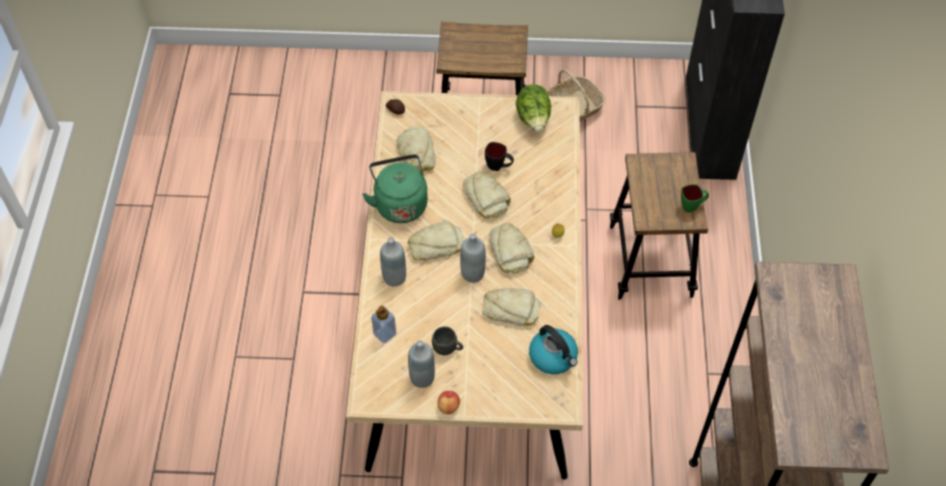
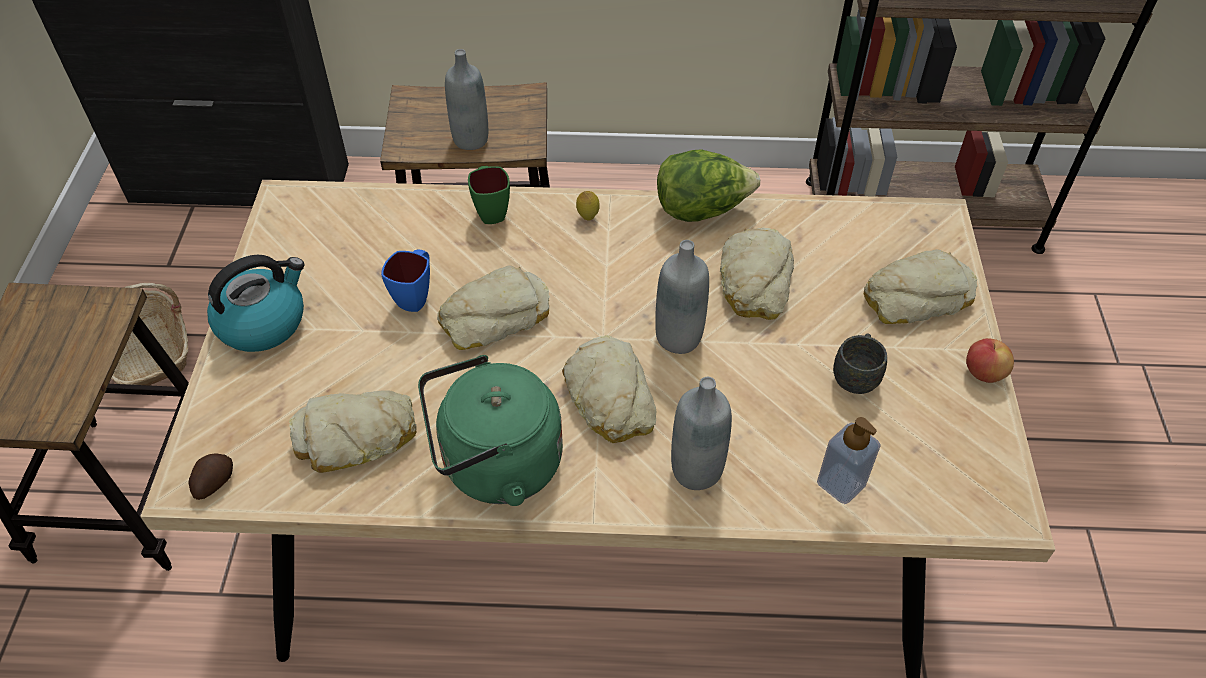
camera: 90 degrees left, 5 degrees down
(422, 378) = (931, 415): grey bottle -> grey bottle (470, 139)
(499, 167) = (416, 296): black mug -> blue mug
(510, 251) = (625, 281): bread -> bread (915, 296)
(533, 119) = (303, 242): lettuce -> lettuce (702, 209)
(553, 357) = (845, 228): kettle -> kettle (263, 322)
(692, 206) = (501, 95): green mug -> green mug (491, 210)

